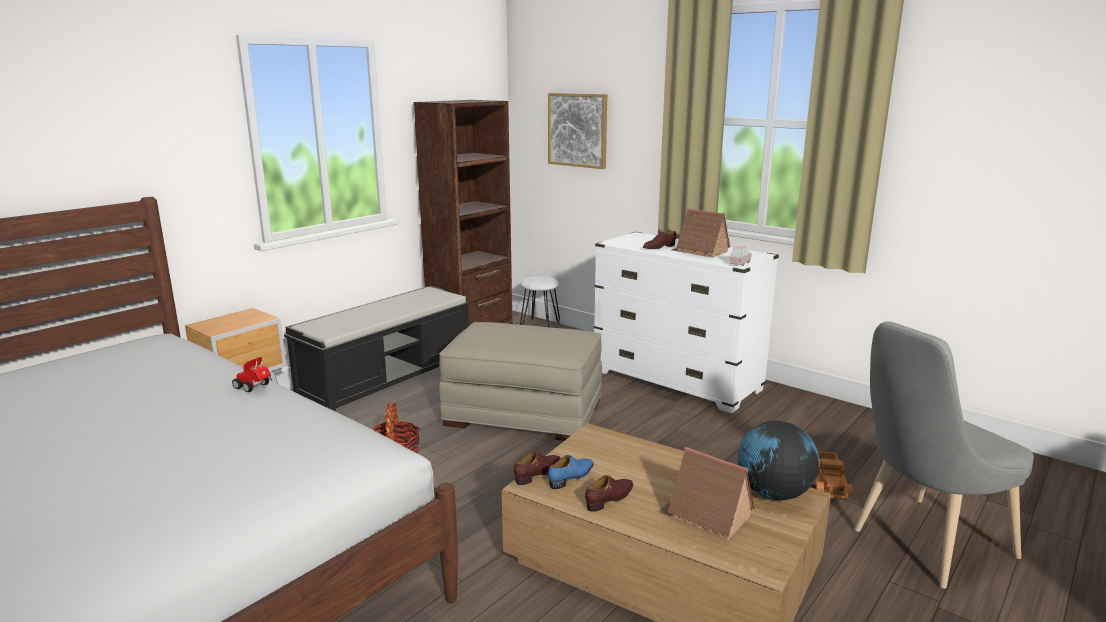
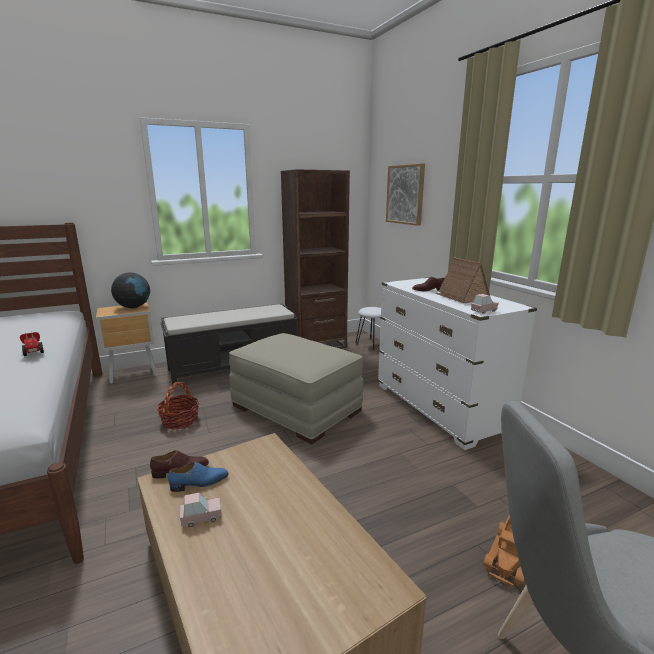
camera: 25 degrees right, 0 degrees up
(610, 498) = (201, 517): brown shoe -> pink toy car
(706, 515) = (261, 572): toy house -> none
(773, 493) = (358, 571): globe -> globe (133, 307)

